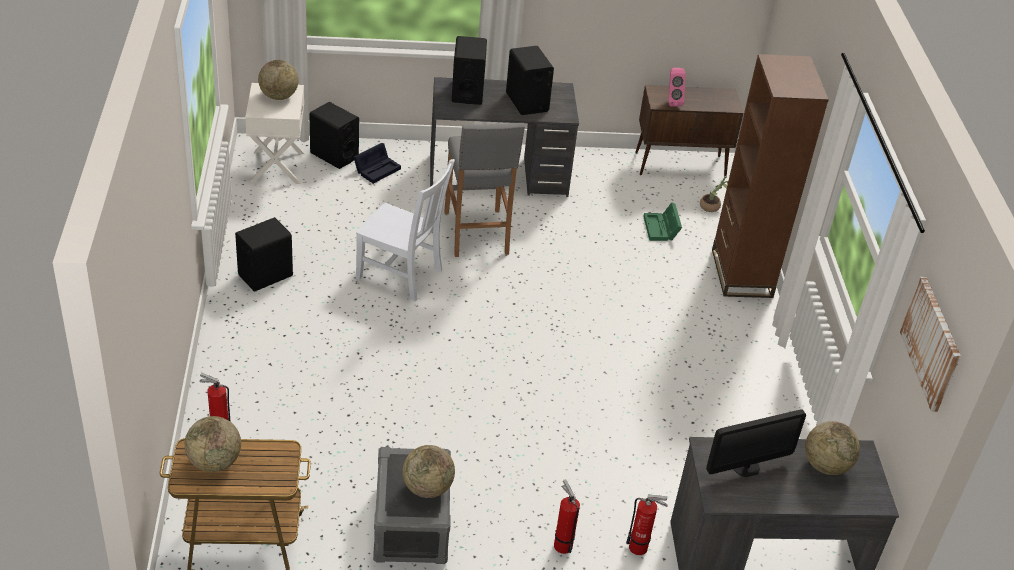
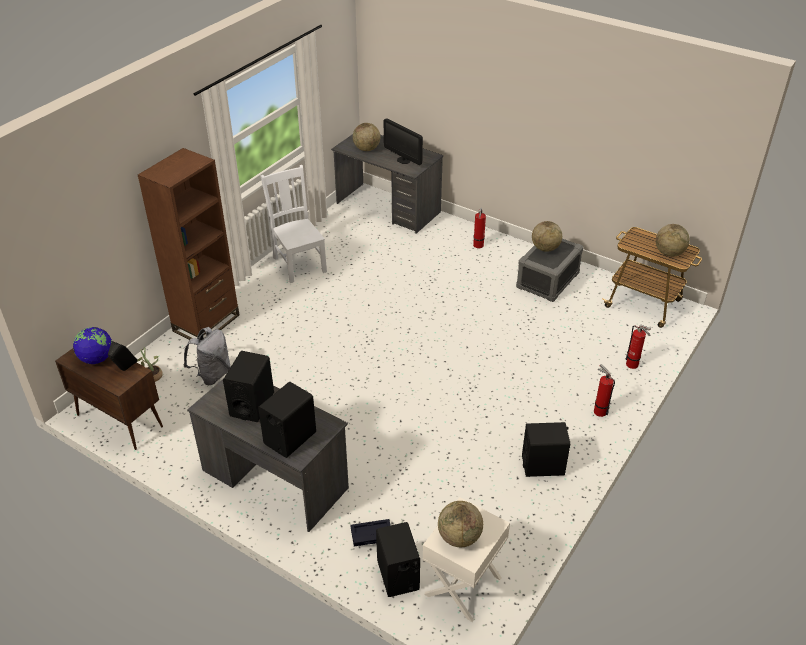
camera: 140 degrees left, 0 degrees up
(402, 275) = (437, 420): white chair -> white chair (299, 263)
(476, 233) = (350, 431): grey stool -> none
(640, 548) = (442, 231): fire extinguisher -> fire extinguisher (598, 410)
(661, 229) = (212, 375): green storage box -> grey backpack
(672, 101) = (124, 369): pink speaker -> black speaker
(706, 100) = (97, 359): none -> globe
(746, 467) = (403, 160): monitor -> monitor turned 150 degrees counterclockwise
(931, 343) = (334, 60): picture -> none

